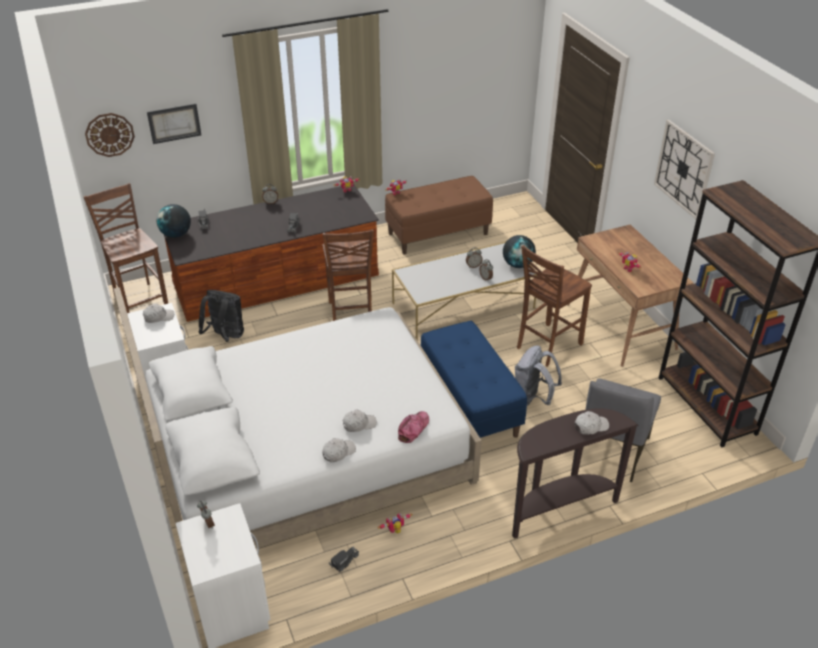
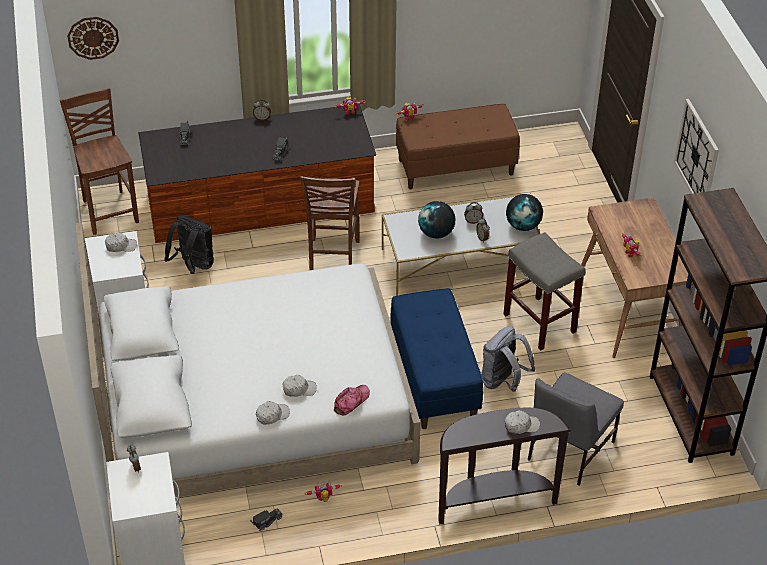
camera: 10 degrees right, 5 degrees up
(174, 123) = (162, 29): picture -> none
(176, 234) = (153, 148): globe -> globe (436, 233)
(547, 346) = (538, 322): brown chair -> grey stool

